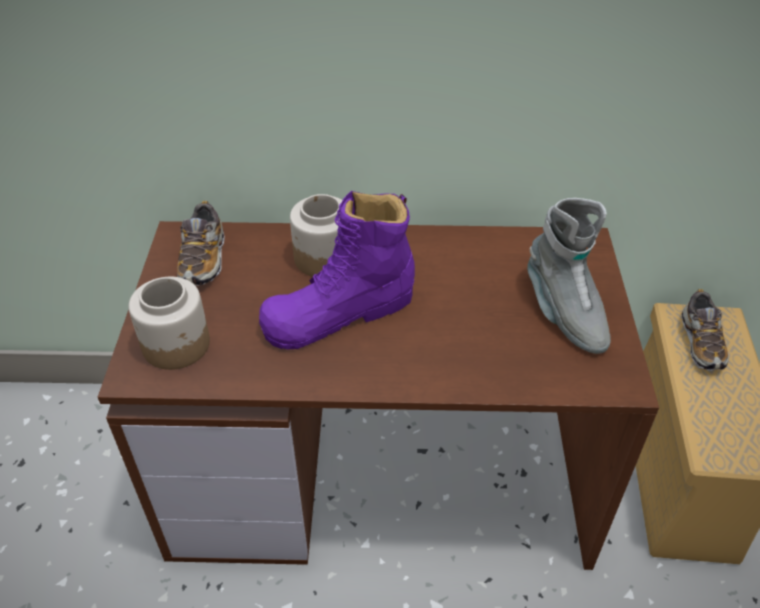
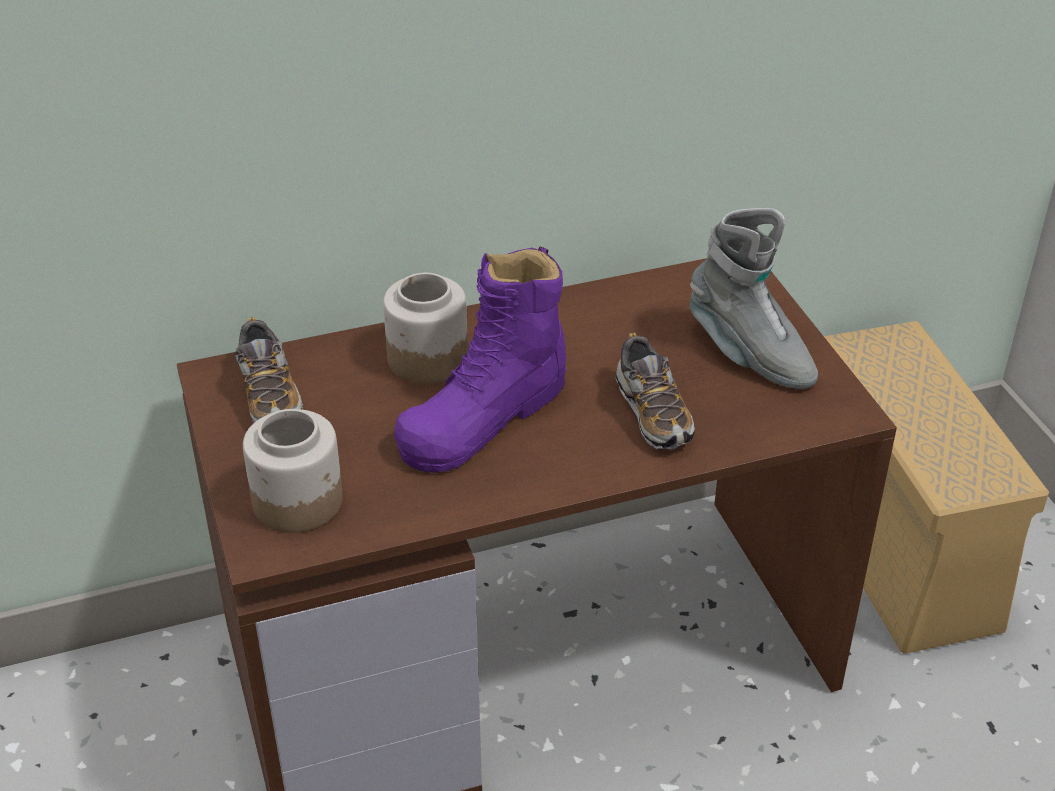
camera: 20 degrees left, 5 degrees down
(701, 343) = (889, 370): shoe -> shoe (653, 413)

